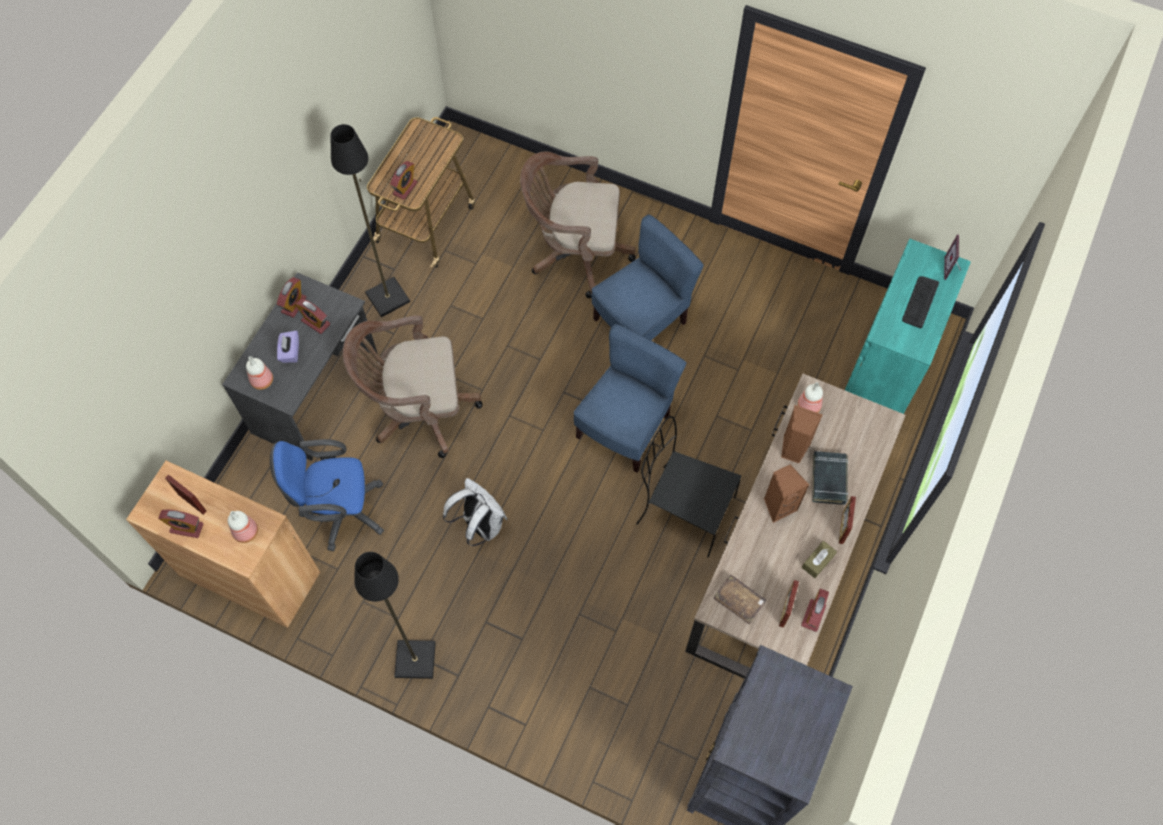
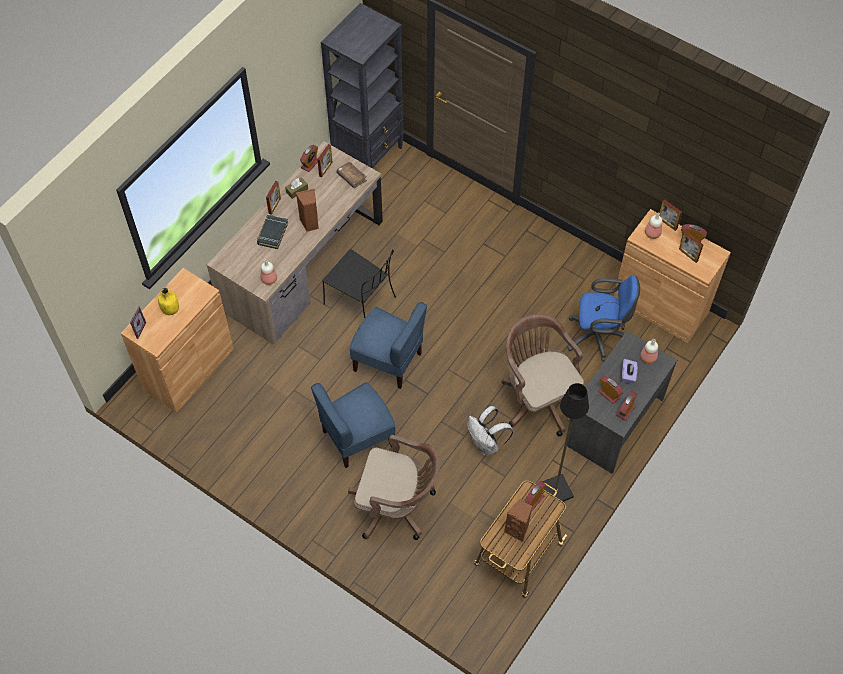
camera: 170 degrees left, 5 degrees down
(221, 554) = (667, 223): none -> picture frame
(414, 660) = (553, 242): black floor lamp -> none
(418, 410) = (538, 397): brown office chair -> brown office chair turned 120 degrees counterclockwise
(480, 525) = (502, 313): white backpack -> white backpack (486, 444)
(624, 428) = (388, 361): blue chair -> blue chair turned 105 degrees counterclockwise
(793, 449) = (289, 254): brown speaker -> brown speaker (518, 530)
(883, 375) = (188, 369): turquoise cabinet -> brown cabinet
(920, 302) = (170, 309): keyboard -> yellow bottle

